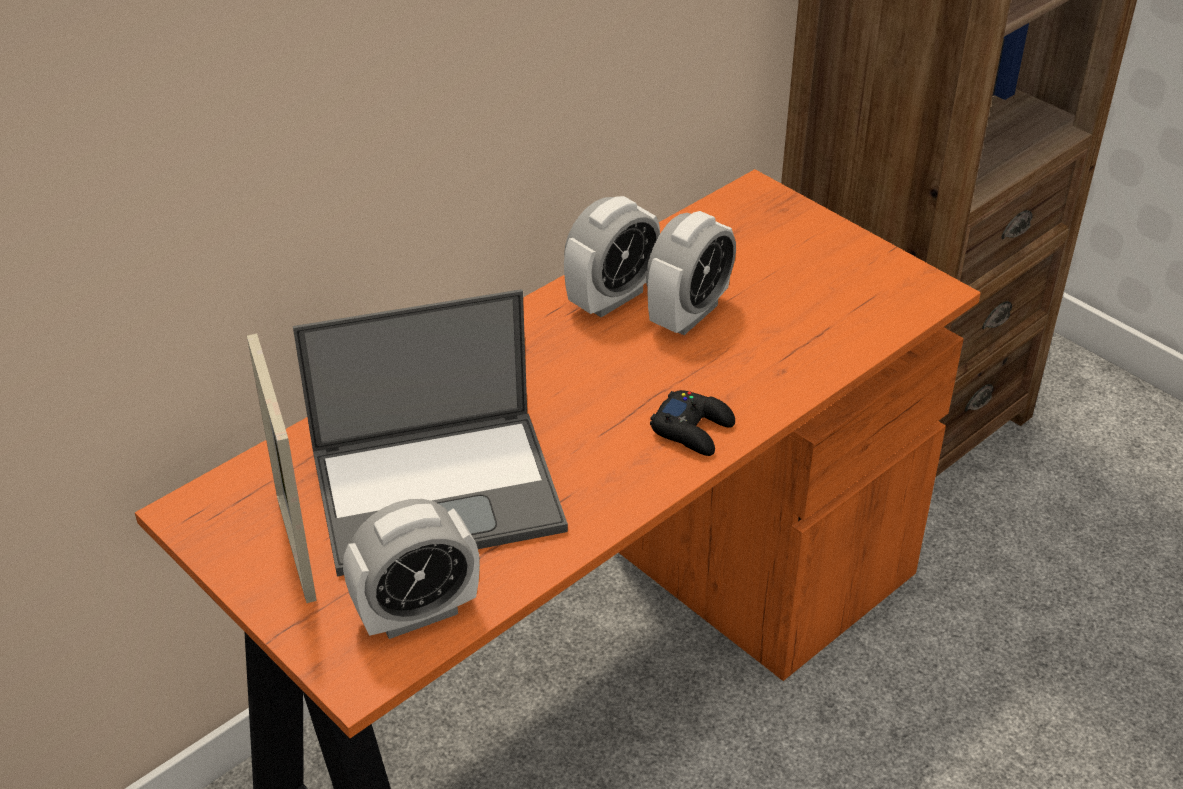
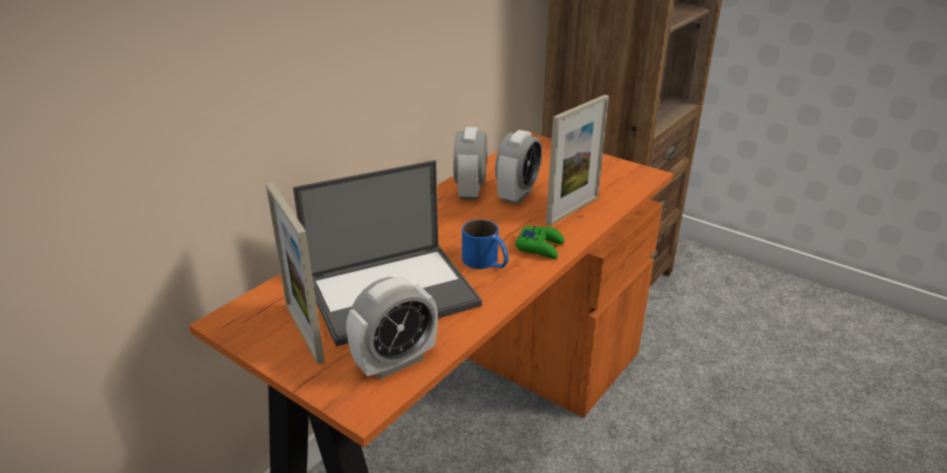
camera: 10 degrees left, 10 degrees down
(597, 450) = (486, 262): none -> blue mug
(611, 298) = (470, 191): alarm clock -> alarm clock turned 150 degrees clockwise
(693, 429) = (540, 247): black game controller -> green game controller
(772, 358) = (572, 210): none -> picture frame

